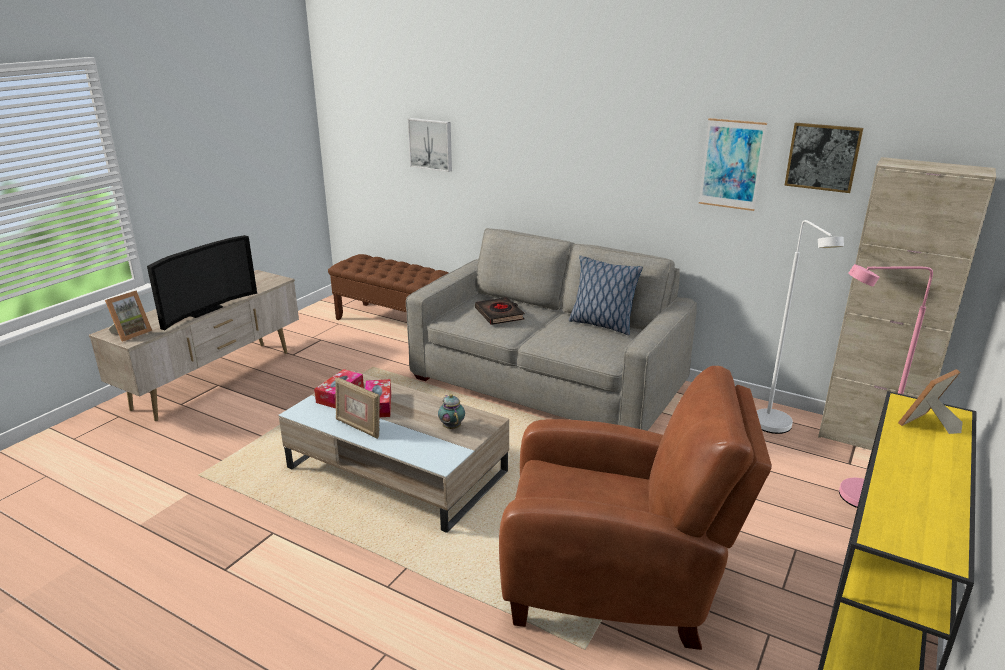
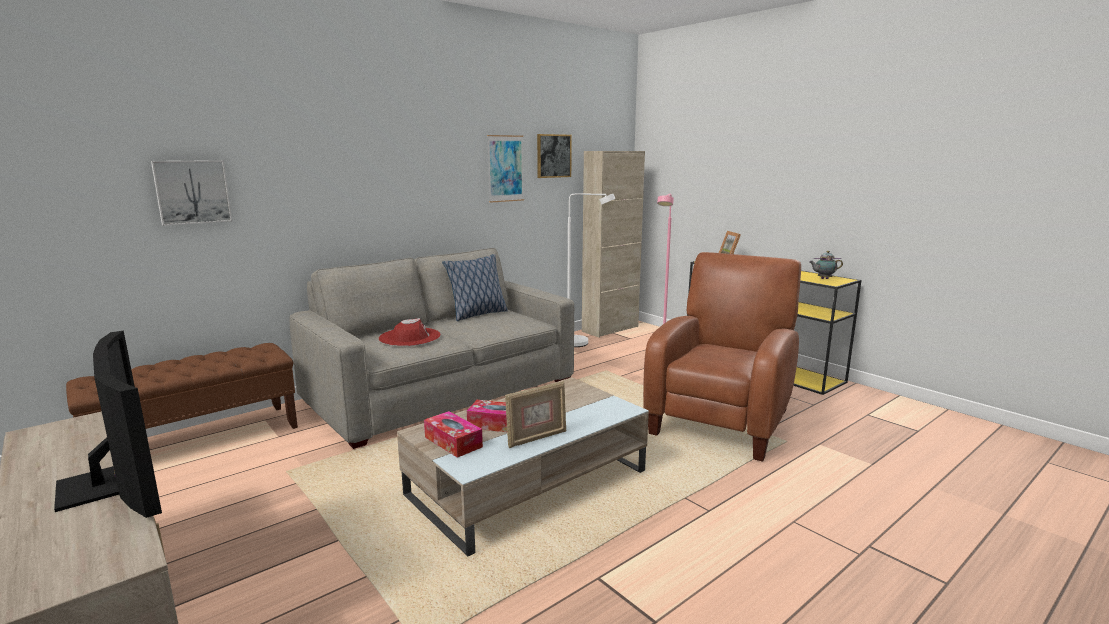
camera: 70 degrees left, 10 degrees down
(131, 334) = (89, 563): picture frame -> none
(451, 426) = (569, 398): teapot -> teapot (823, 279)
(499, 314) = (409, 337): black book -> red hat

